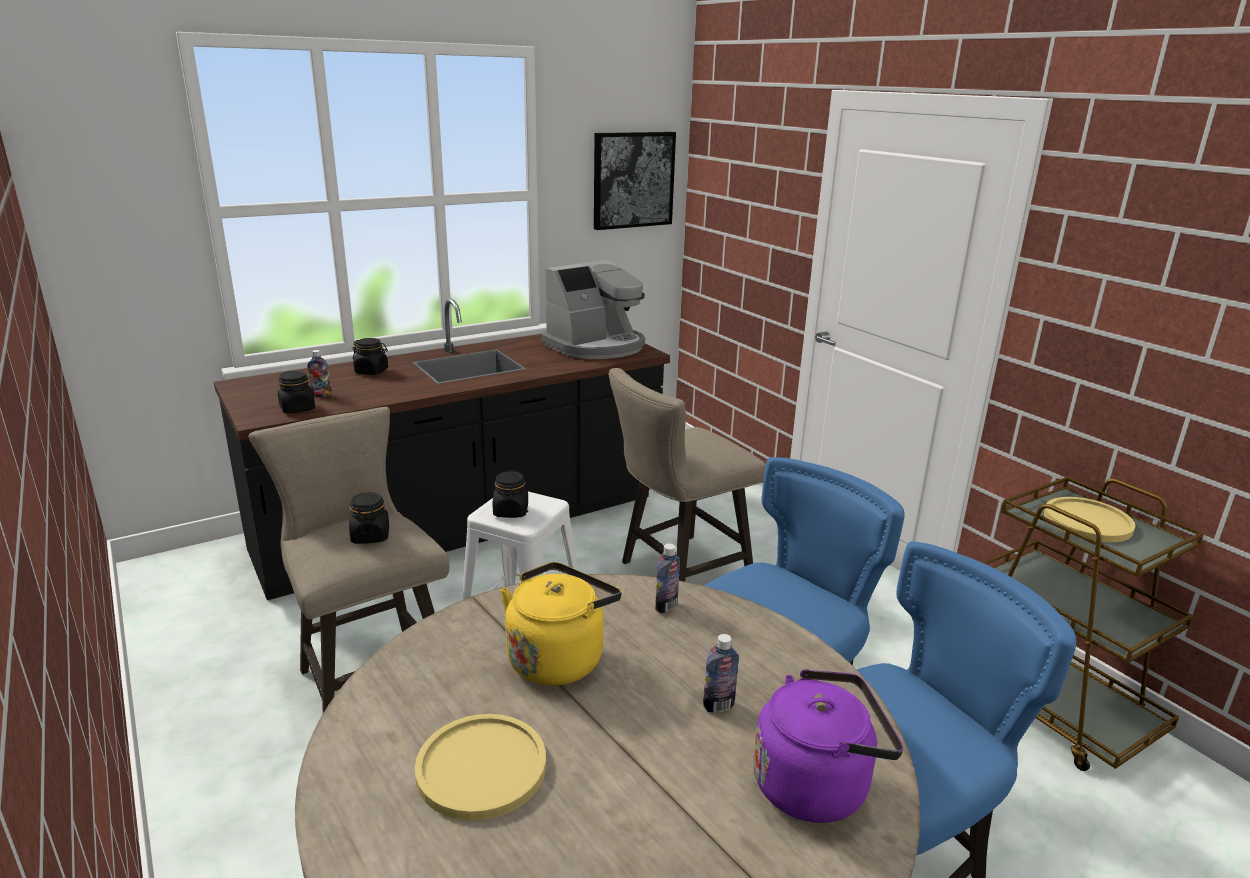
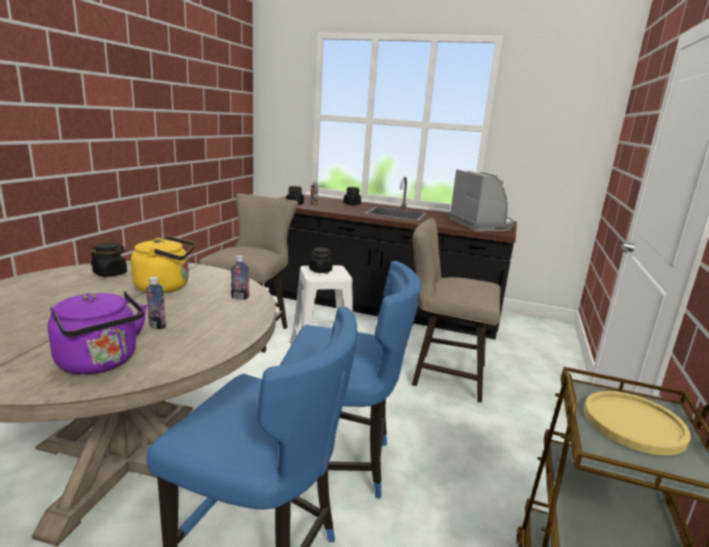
camera: 50 degrees right, 5 degrees down
(370, 536) = (248, 251): black jar -> black jar (110, 273)
(481, 768) = (69, 292): yellow plate -> none
(596, 346) = (481, 224): coffee machine -> coffee machine turned 120 degrees counterclockwise
(633, 180) = (567, 128): picture -> none

